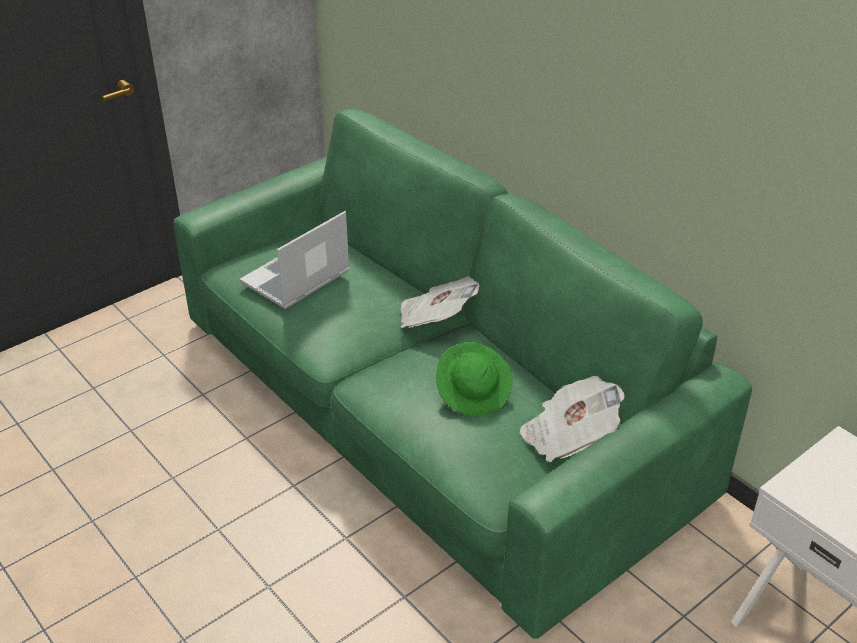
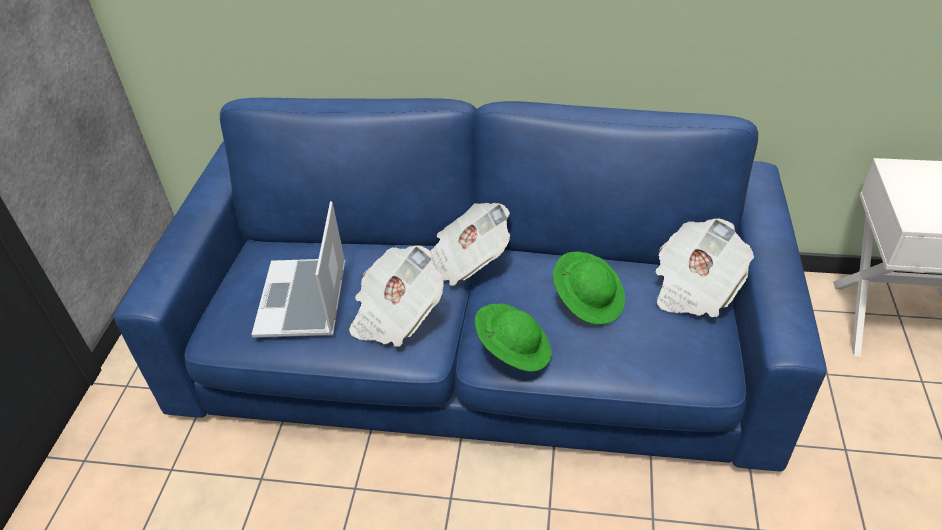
camera: 40 degrees left, 5 degrees up
(338, 321) = (396, 314): none -> newspaper
(380, 389) = (513, 349): none -> green hat
(429, 406) = (475, 345): green sofa -> blue sofa

